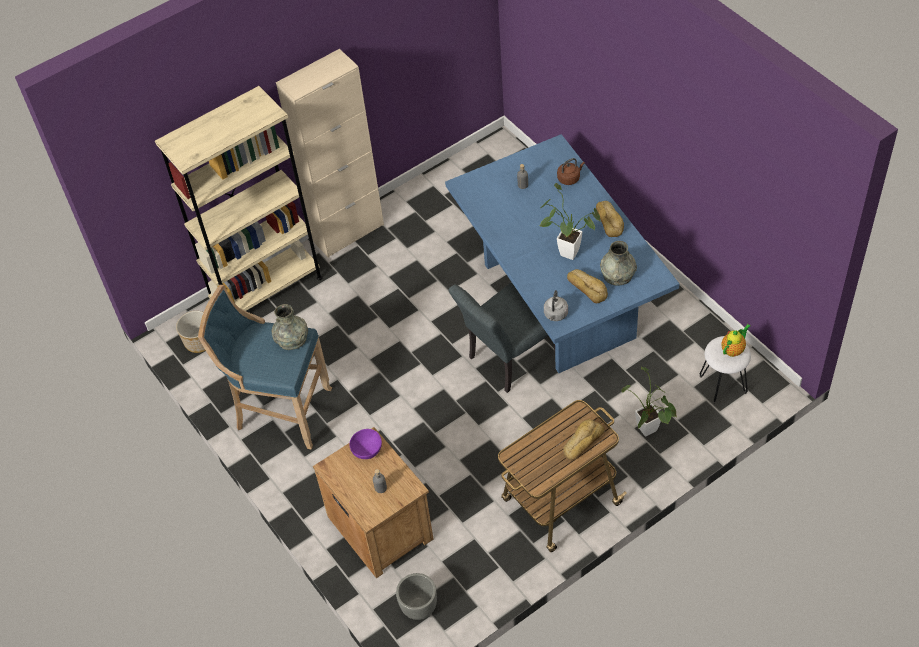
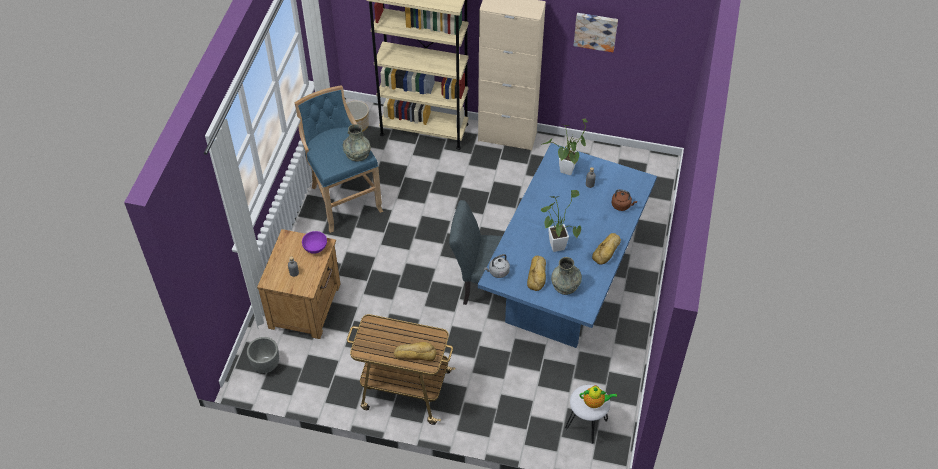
camera: 45 degrees right, 0 degrees up
(394, 47) = (595, 31): none -> picture
(649, 432) = (505, 405): potted plant -> potted plant (565, 172)

